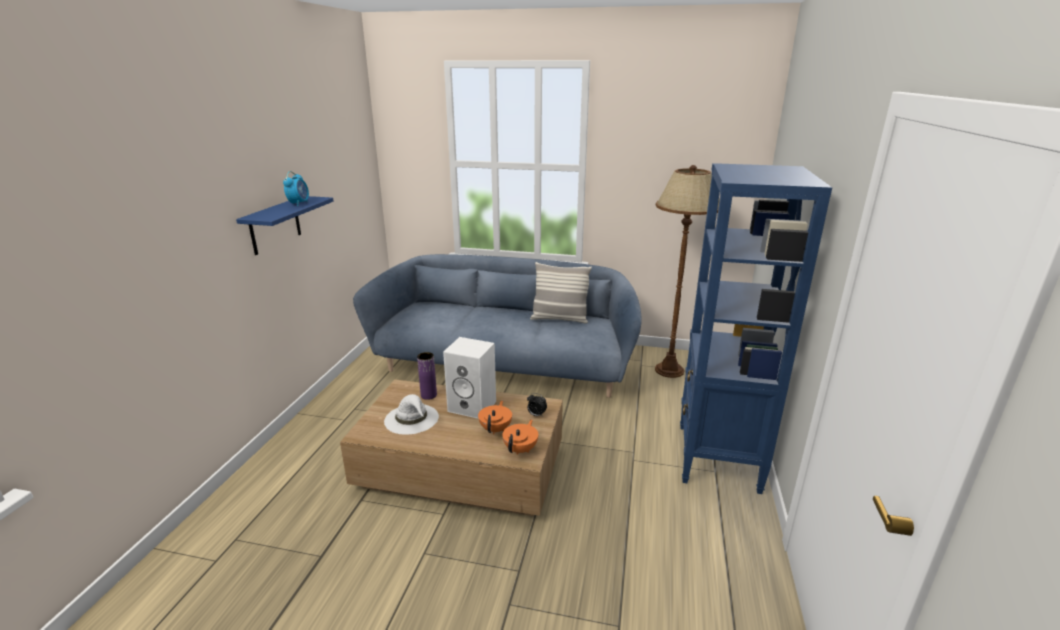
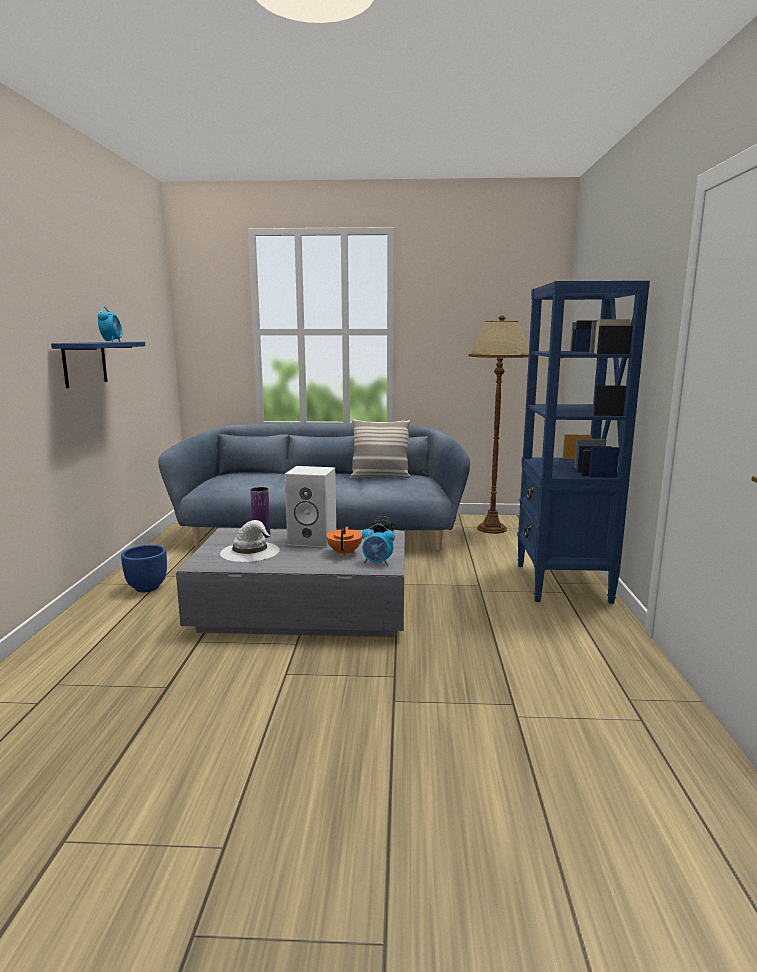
camera: 10 degrees left, 10 degrees down
(336, 423) = (147, 588): none -> blue planter
(461, 468) = (303, 609): brown coffee table -> grey coffee table
(521, 449) = (377, 563): orange teapot -> alarm clock

